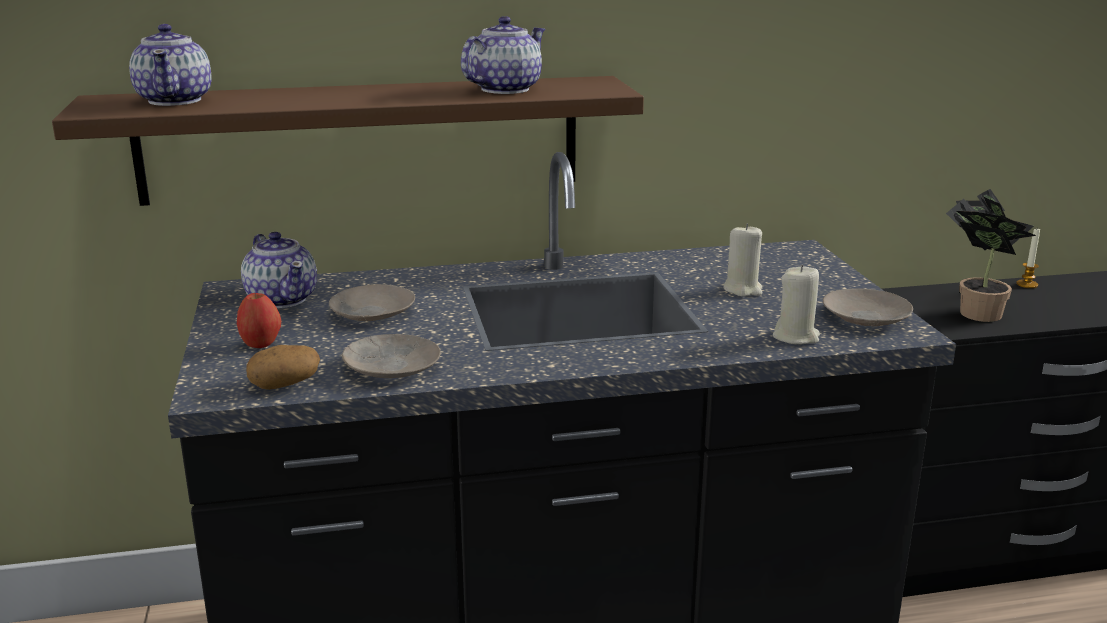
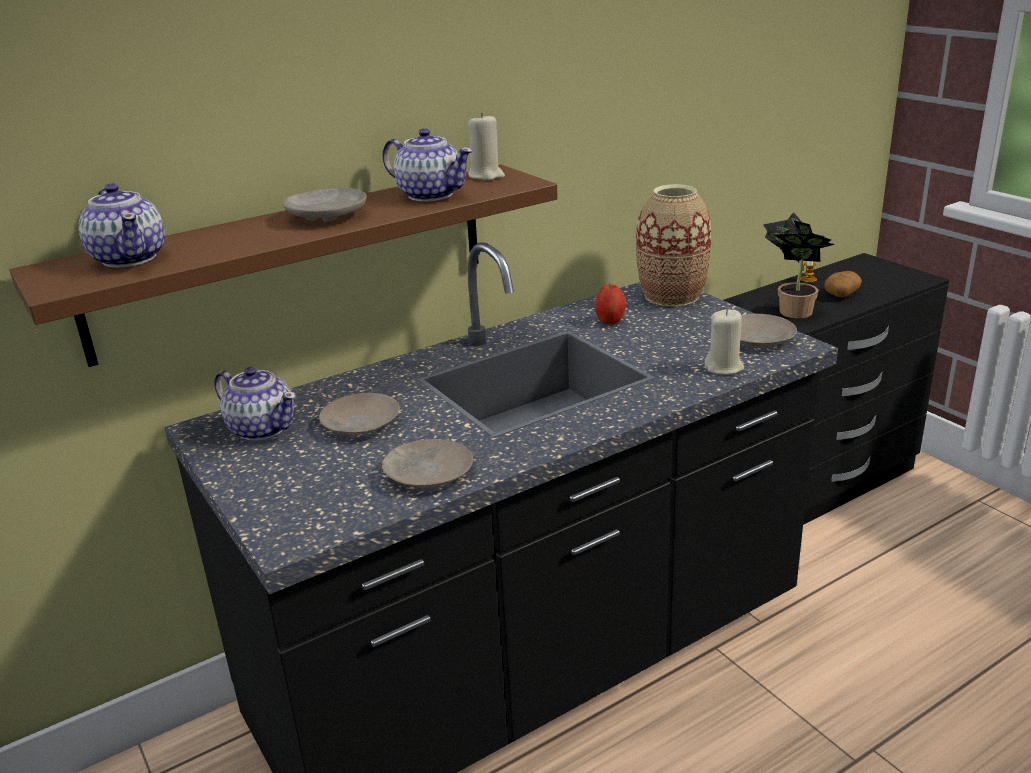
camera: 20 degrees left, 5 degrees up
(261, 343) = (285, 479): apple -> apple (610, 321)
(285, 383) = (347, 513): potato -> potato (841, 294)
(385, 93) = (327, 216): none -> beige plate
(504, 89) = (430, 194): teapot -> teapot turned 105 degrees clockwise
(743, 289) = (648, 333): beige candle -> beige candle (486, 176)
(804, 260) = (671, 296): none -> vase

